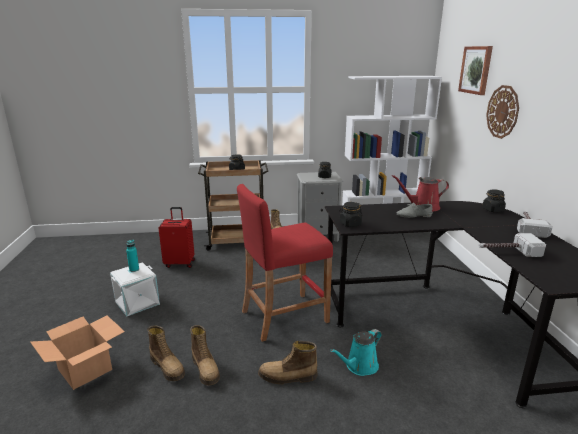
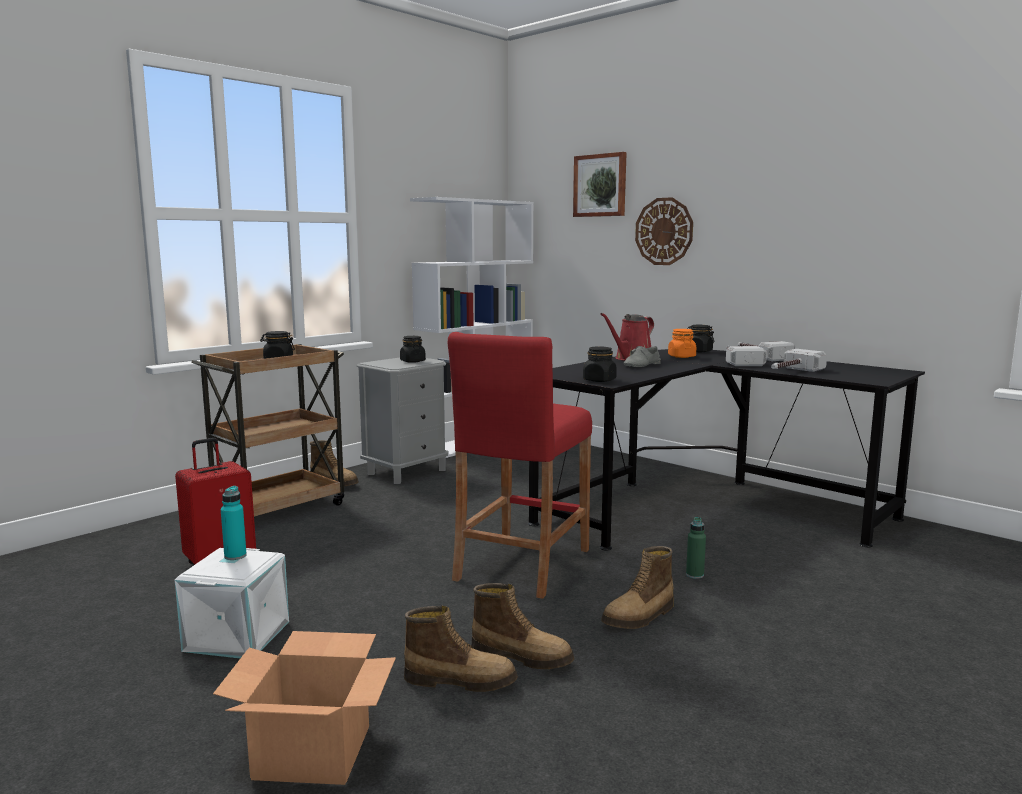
camera: 40 degrees left, 10 degrees down
(359, 366) = (694, 575): turquoise watering can -> green bottle
(463, 213) = (681, 356): none -> orange jar
(495, 228) = (737, 361): none -> hammer

